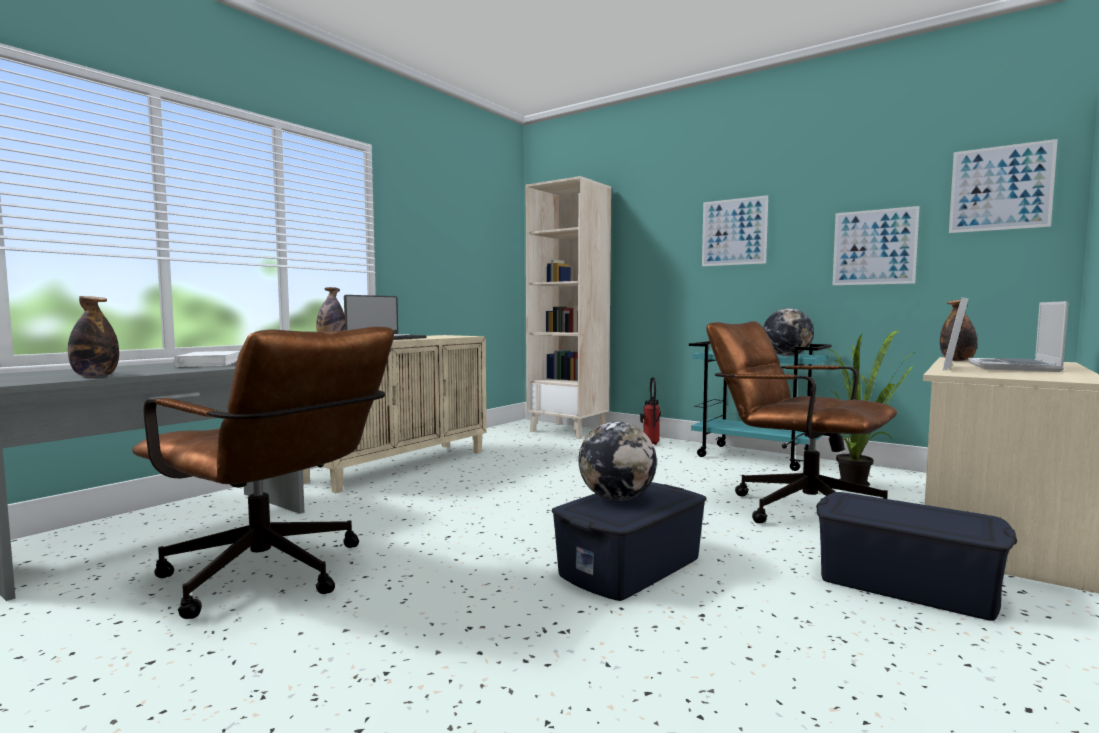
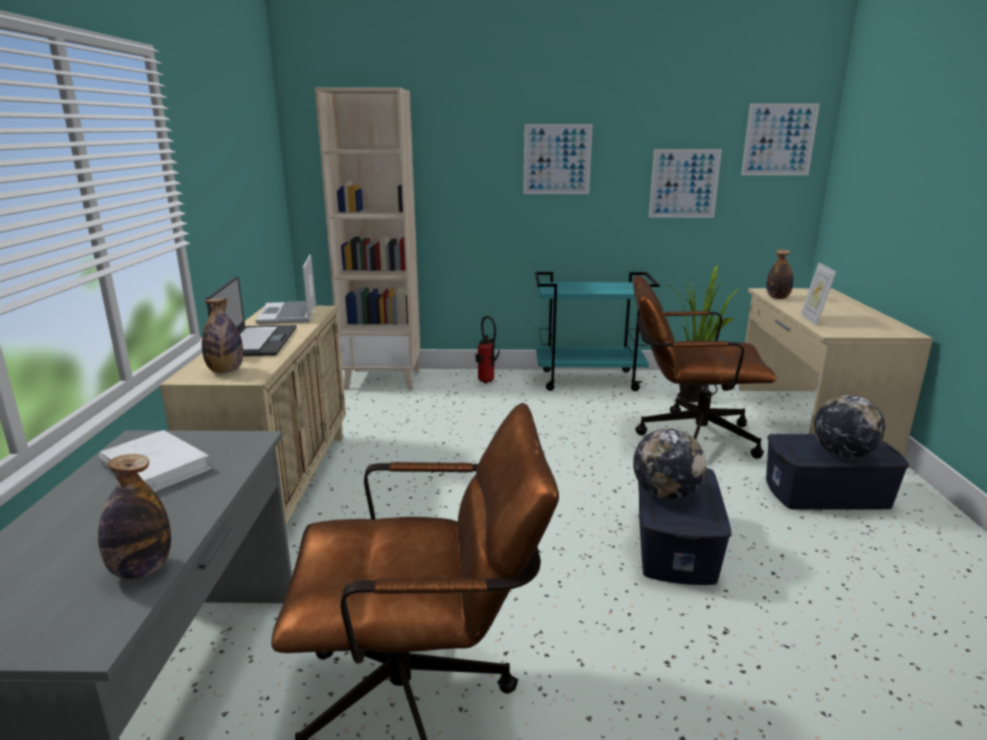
camera: 35 degrees left, 15 degrees up
(786, 356) = (625, 290): globe -> globe (842, 454)
(1014, 367) = (832, 309): laptop -> laptop (289, 315)

